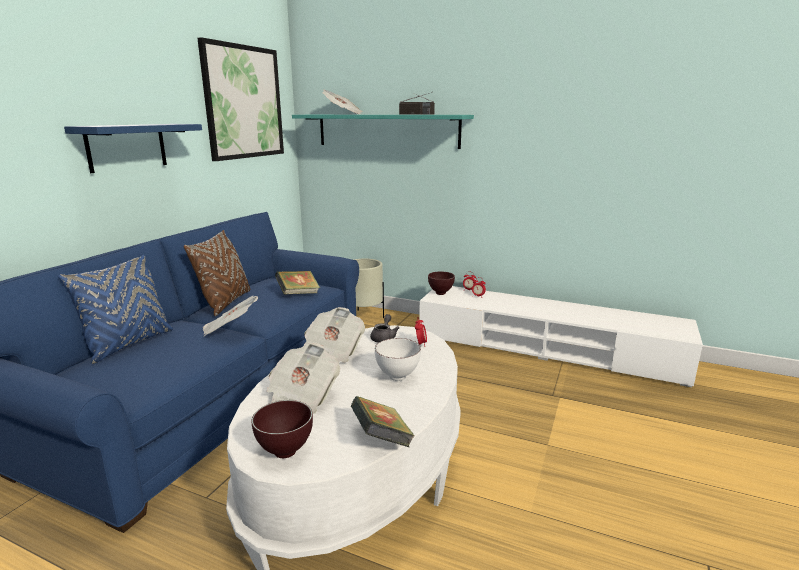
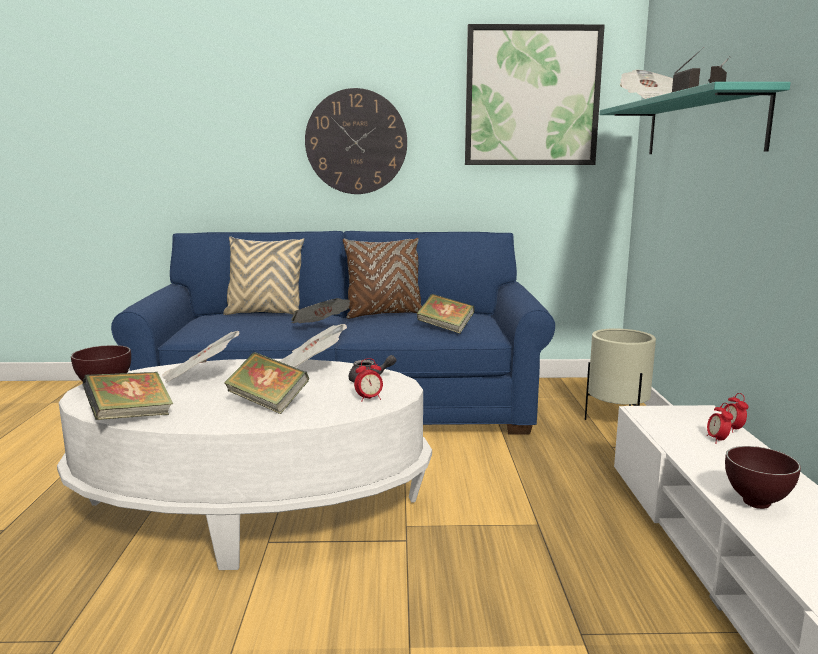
camera: 65 degrees right, 5 degrees down
(127, 147) = (356, 142): blue shelf -> wall clock
(128, 344) = (265, 313): blue pillow -> beige pillow
(398, 378) = (268, 403): white bowl -> book
(440, 293) = (674, 413): brown bowl -> brown bowl (757, 503)

